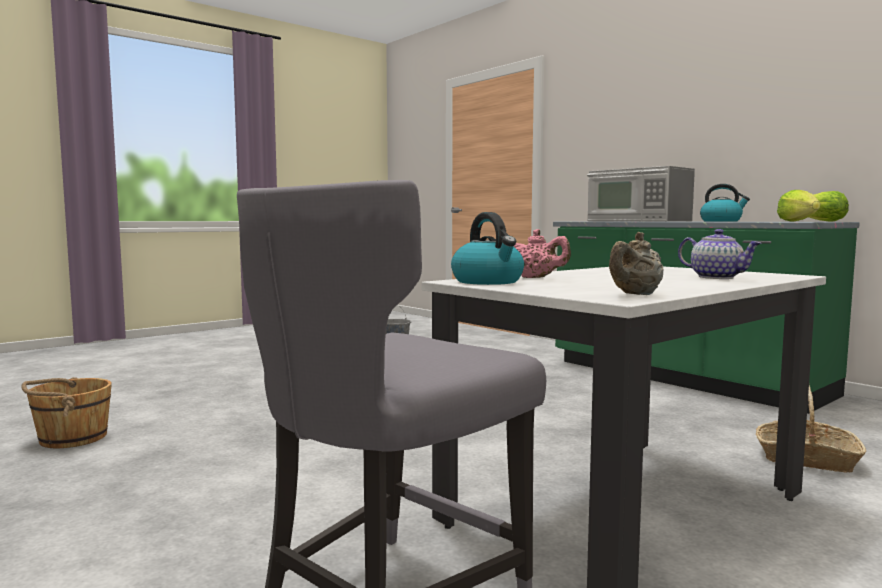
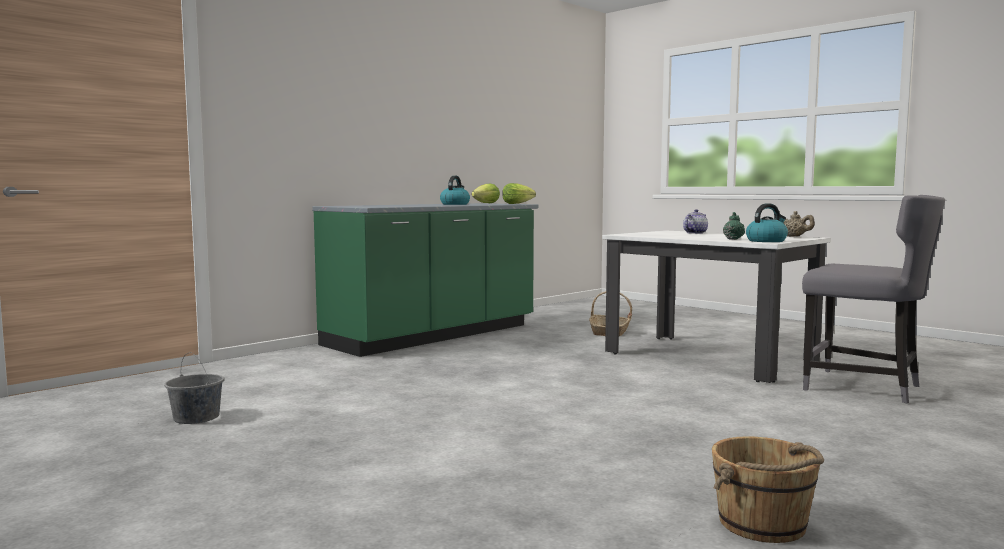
camera: 95 degrees left, 0 degrees up
(536, 278) = (733, 239): pink teapot -> green teapot
(638, 221) = (401, 205): microwave -> none

